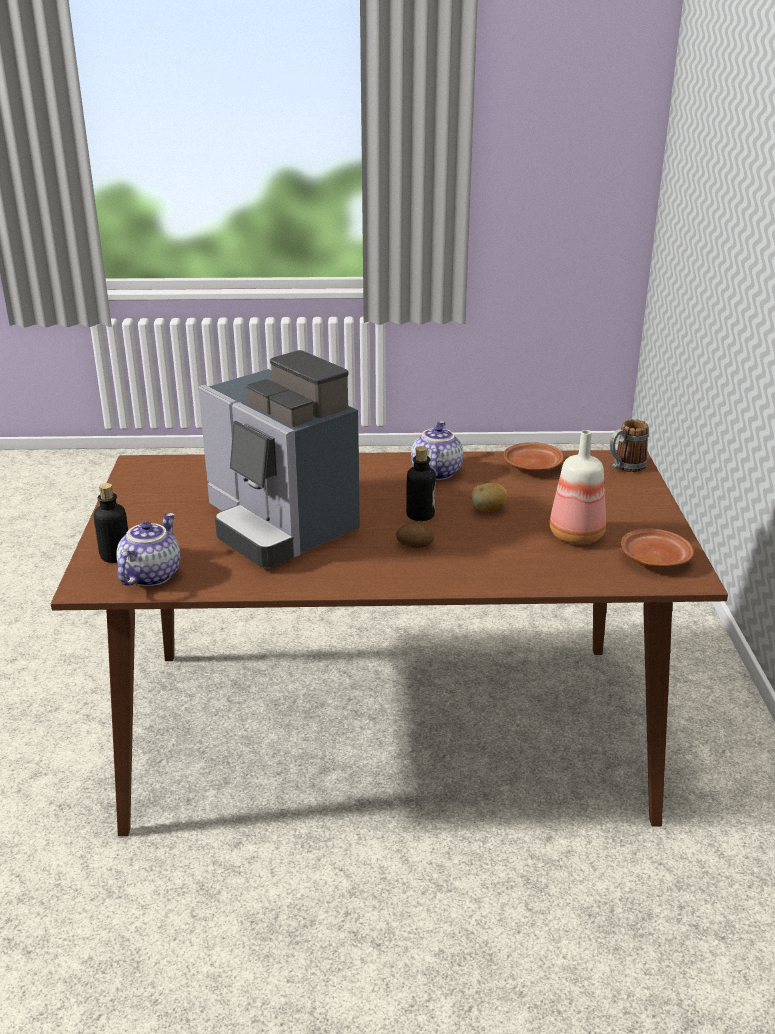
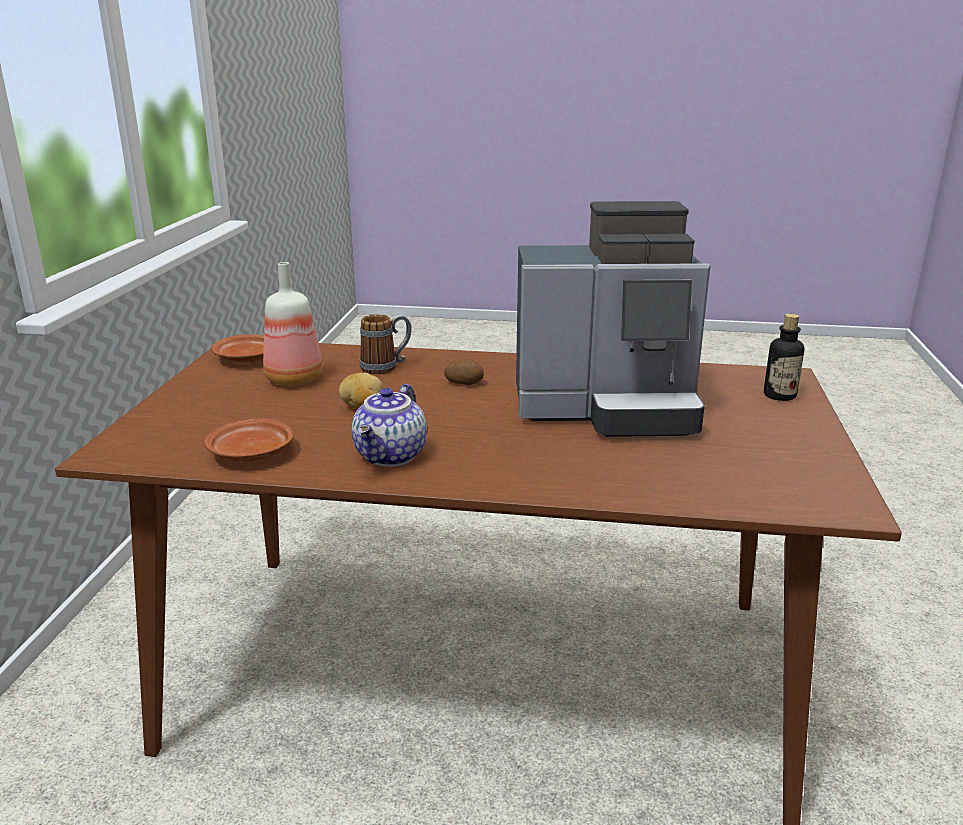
camera: 170 degrees left, 5 degrees down
(150, 575) = (731, 379): teapot -> none
(279, 526) = (608, 409): coffee machine -> coffee machine turned 120 degrees clockwise
(420, 515) = (443, 408): bottle -> none
(624, 467) = (131, 442): mug -> mug (386, 367)

